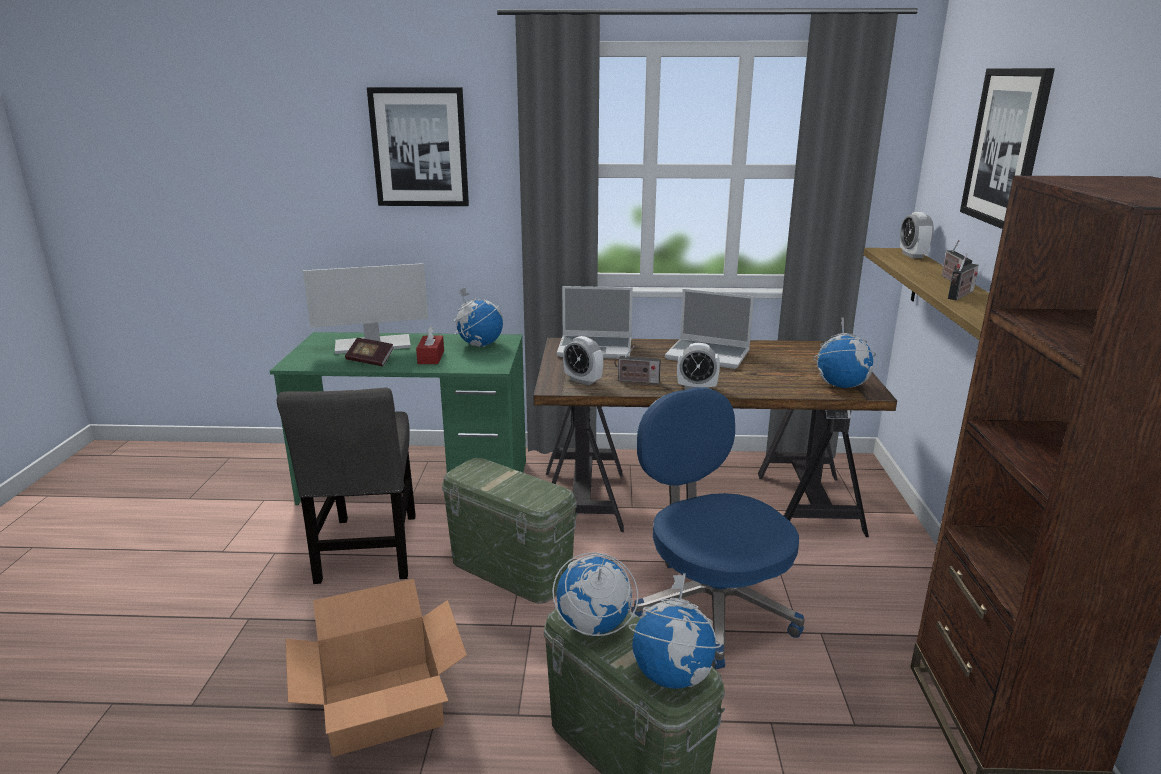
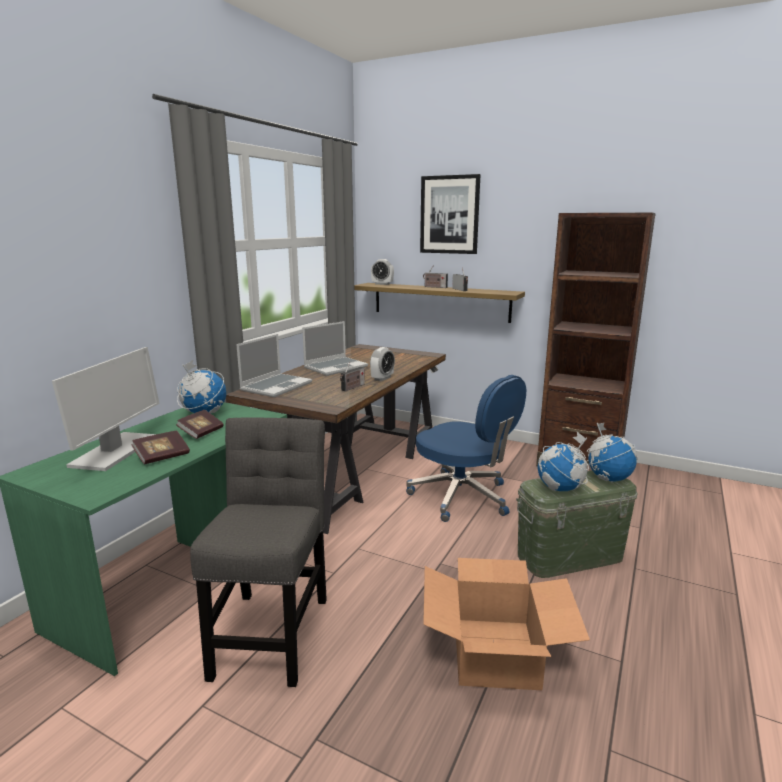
camera: 65 degrees left, 5 degrees down
(368, 552) = (272, 630): grey chair -> grey chair turned 105 degrees counterclockwise
(419, 147) = (75, 230): picture -> none
(431, 357) = (201, 433): red tissue box -> book
(510, 570) = (368, 557): green storage box -> none
(583, 380) = (331, 399): alarm clock -> none
(711, 607) = (462, 497): blue office chair -> blue office chair turned 135 degrees counterclockwise
(841, 385) = (416, 356): globe -> none

